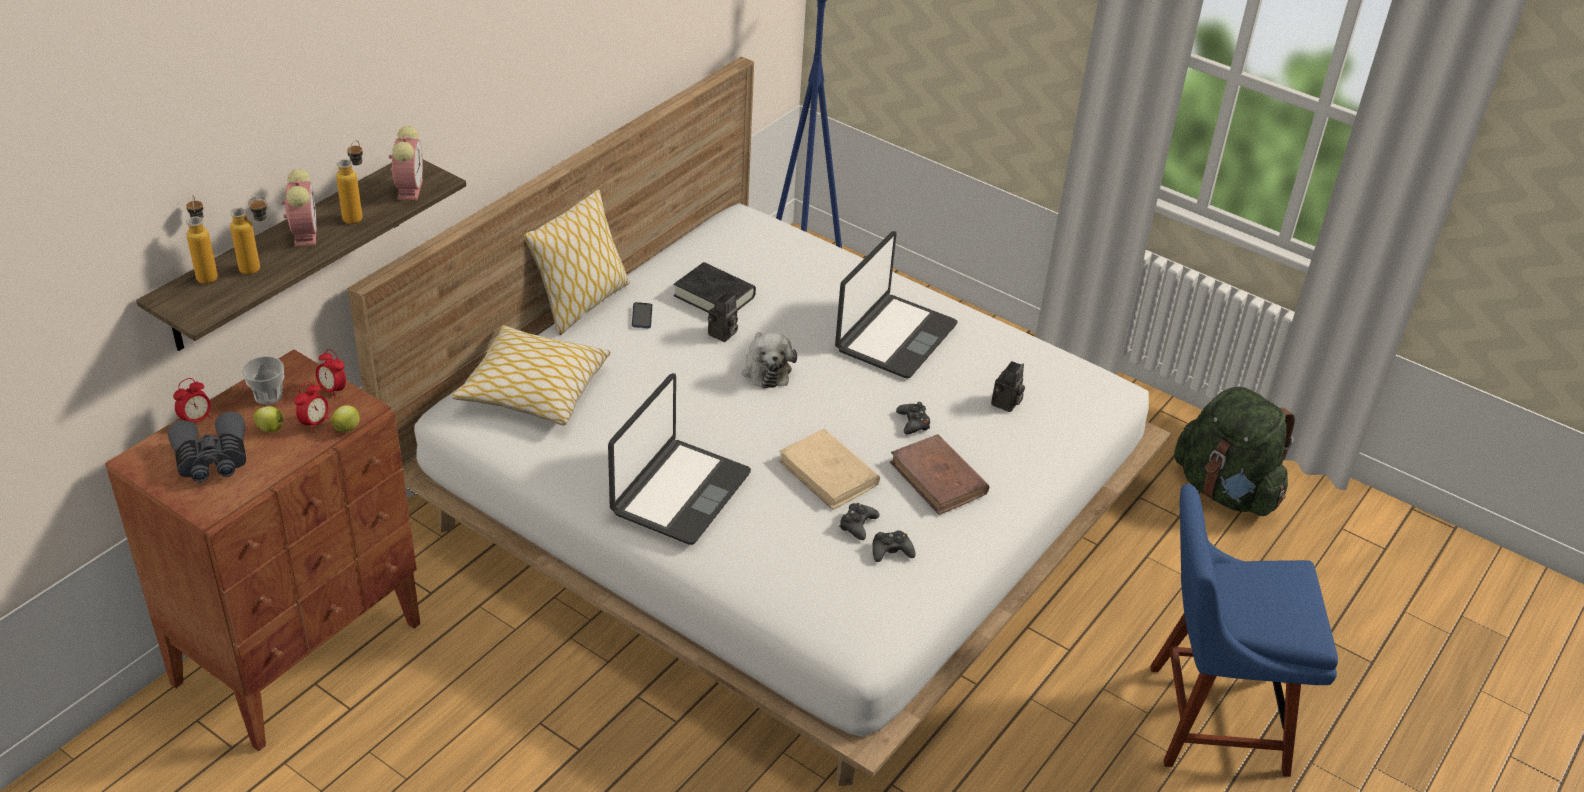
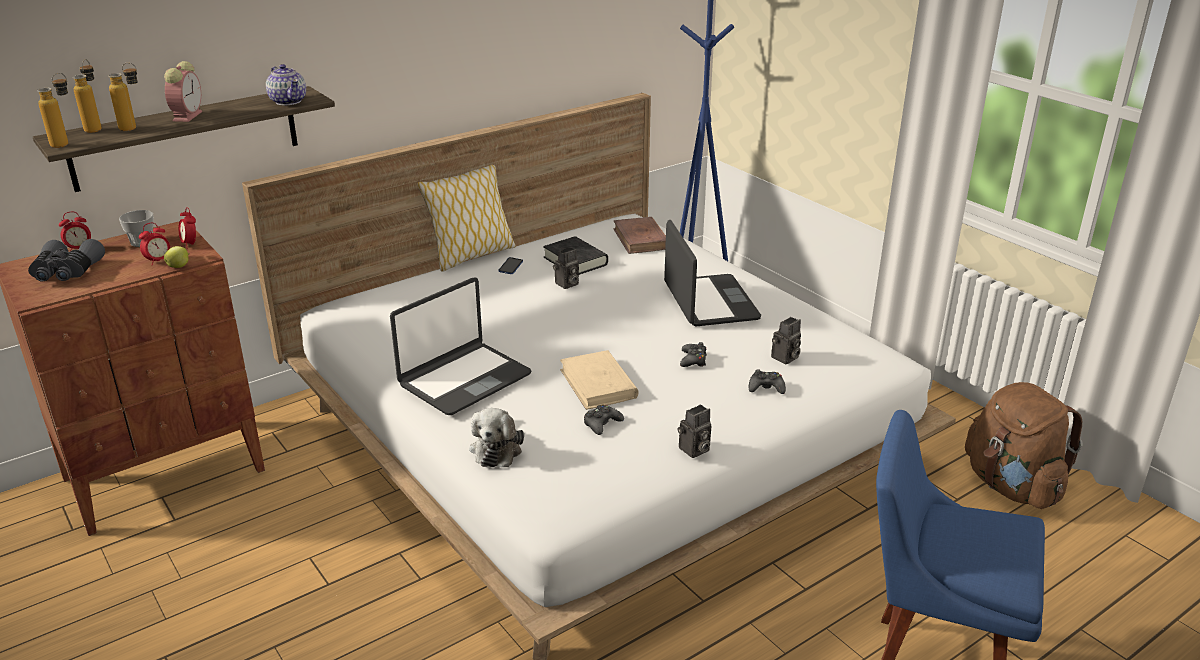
camera: 20 degrees right, 10 degrees down
(271, 429) = (125, 260): apple -> none
(357, 215) = (235, 110): bottle -> bottle (66, 143)
(409, 188) = (288, 101): alarm clock -> teapot
(533, 390) = (397, 300): pillow -> none
(766, 369) = (588, 309): plush toy -> plush toy (497, 448)
(891, 551) = (621, 447): black game controller -> black game controller (766, 387)
(894, 337) = (709, 302): laptop -> laptop turned 60 degrees counterclockwise
(938, 478) = (694, 401): brown book -> brown book (641, 239)
(964, 540) = (694, 450): none -> camera
(1225, 491) = (1012, 486): green backpack -> brown backpack

